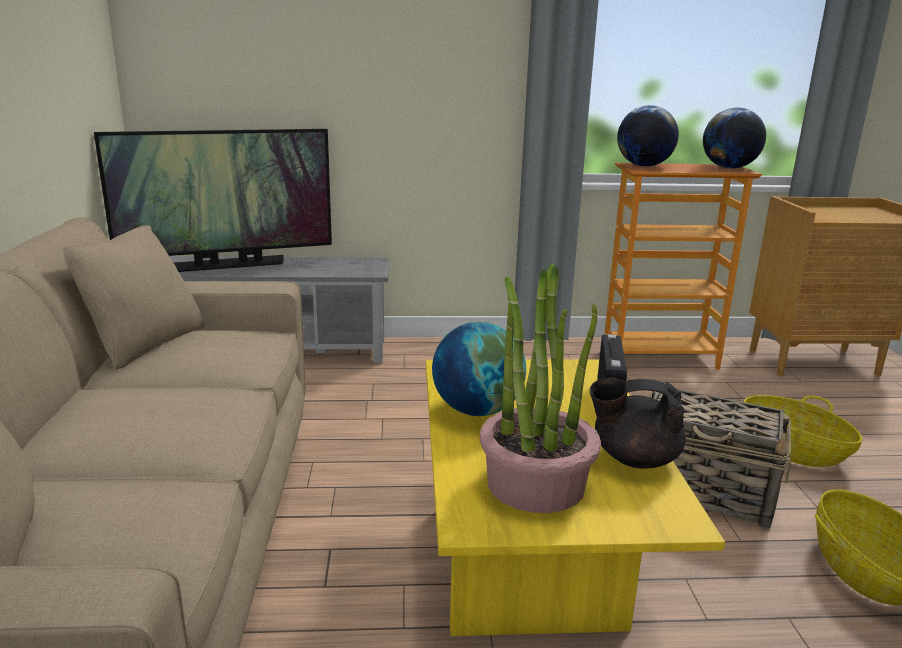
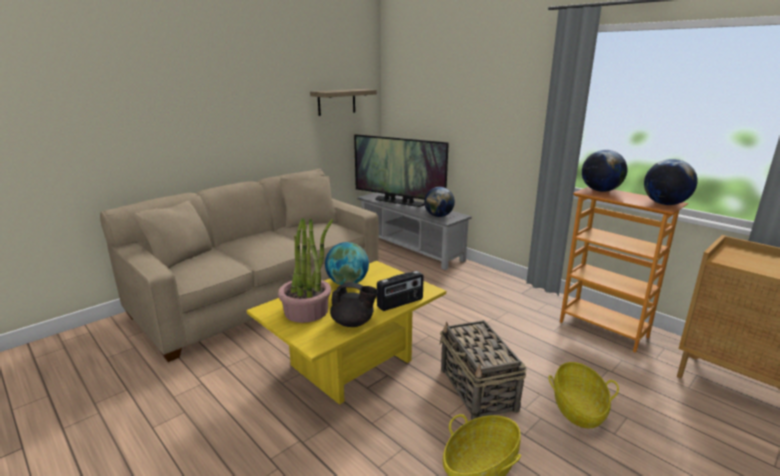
camera: 50 degrees right, 0 degrees up
(61, 52) = (336, 102): none -> shelf
(345, 269) = (438, 216): none -> globe
(633, 458) = (353, 323): black teapot -> black teapot turned 135 degrees clockwise

